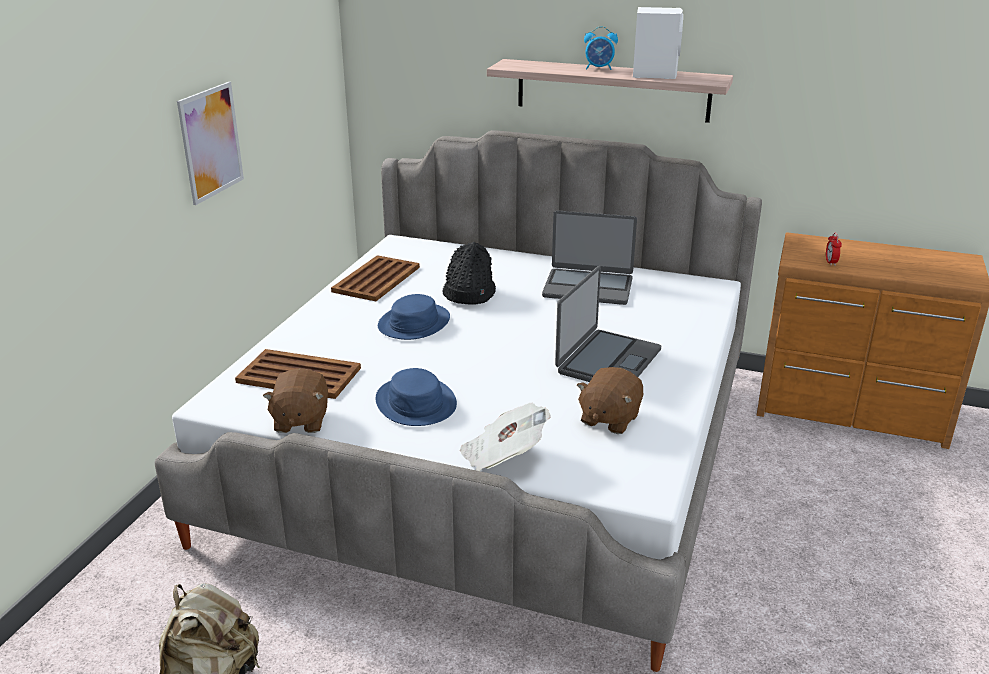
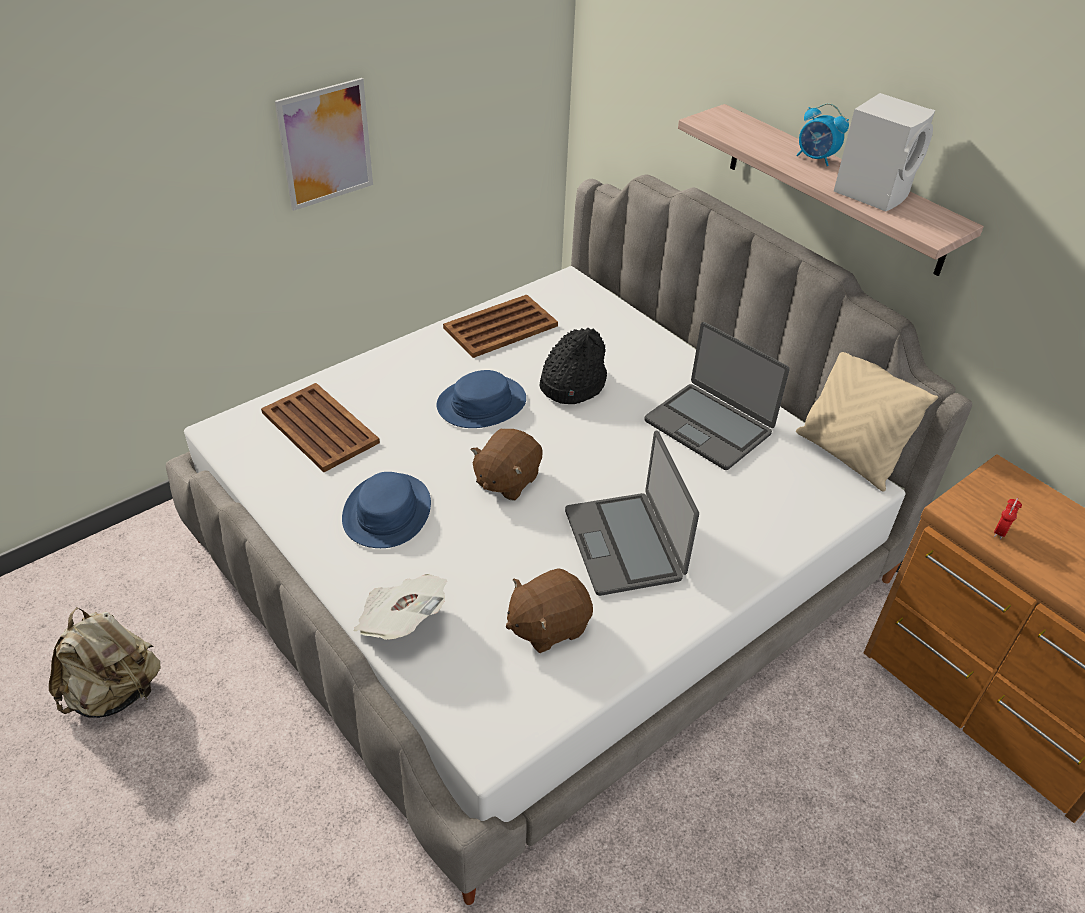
camera: 30 degrees right, 15 degrees up
(300, 421) = (271, 486): brown plush toy -> brown plush toy (506, 480)
(607, 361) = (625, 544): laptop -> laptop turned 105 degrees clockwise
(688, 275) = (847, 456): none -> beige pillow

